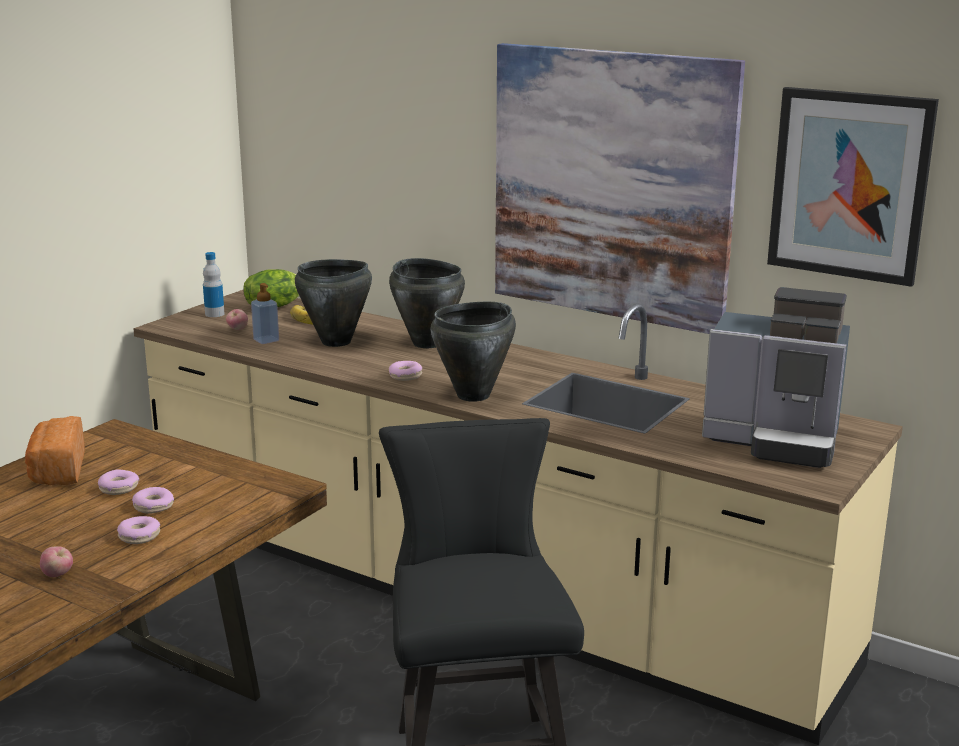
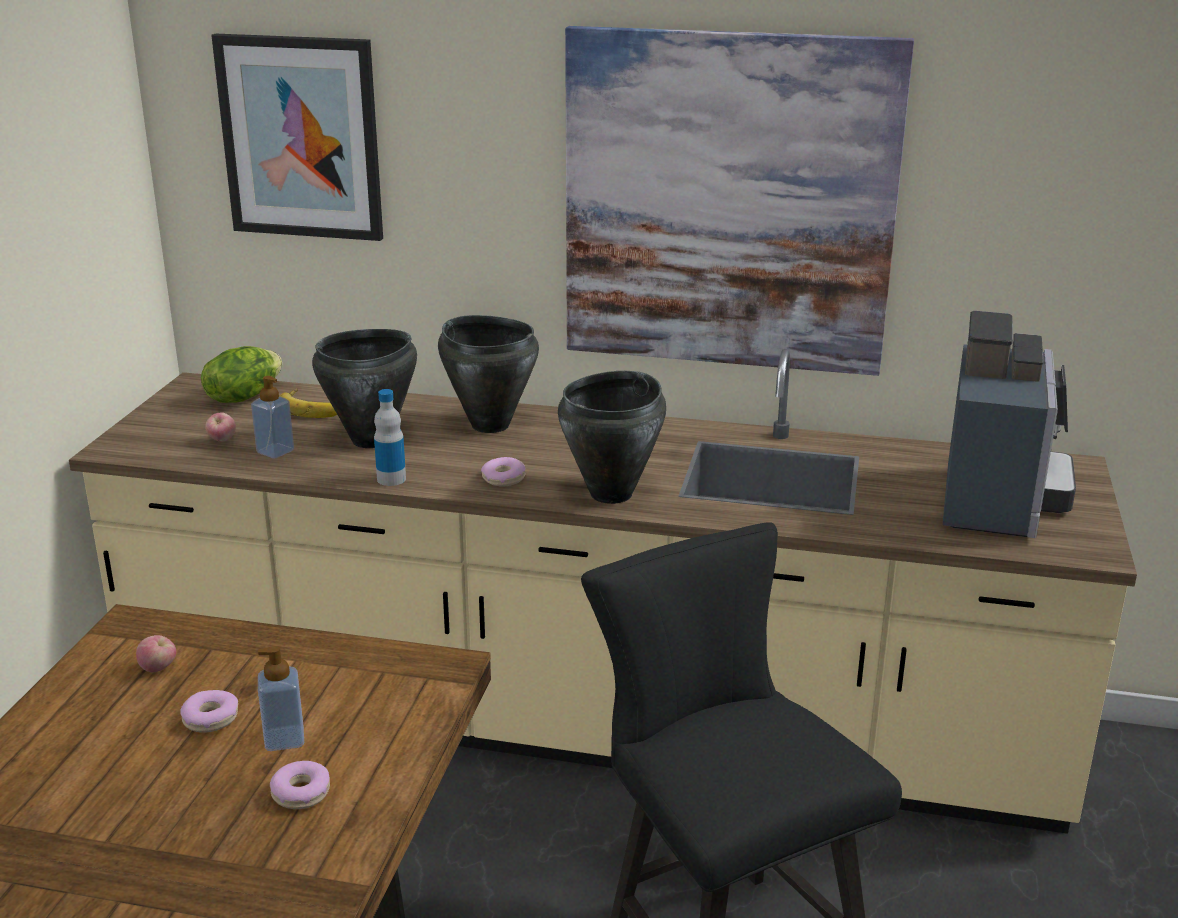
camera: 20 degrees left, 5 degrees up
(57, 471) = (96, 708): bread -> none
(58, 575) = (230, 888): apple -> apple (158, 668)
(153, 506) = (284, 739): donut -> soap dispenser
(214, 314) = (170, 420): bottle -> bottle (391, 479)
(776, 441) = (1000, 500): coffee machine -> coffee machine turned 75 degrees counterclockwise
(849, 185) = (1045, 184): picture -> picture (301, 137)

